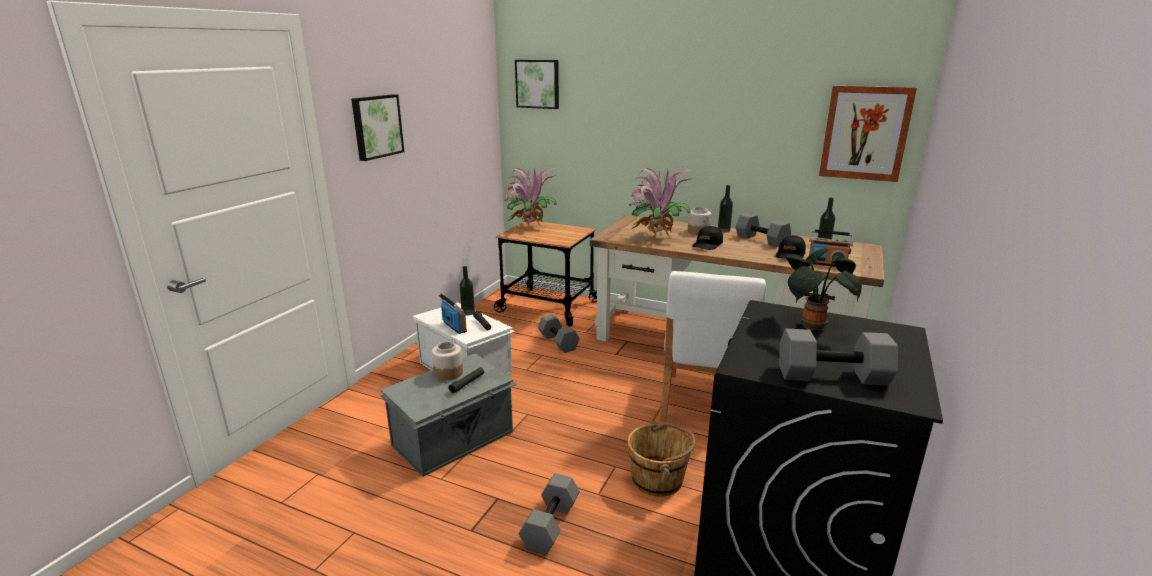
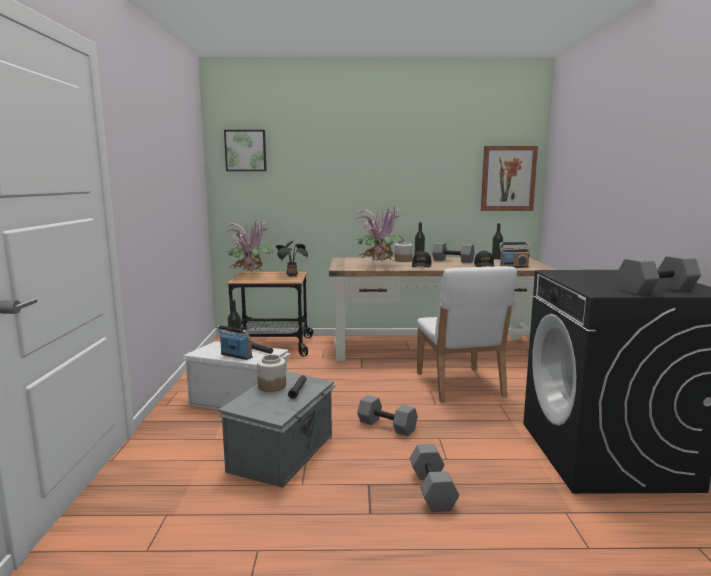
camera: 25 degrees left, 10 degrees down
(376, 126) = (142, 168): picture -> none
(559, 342) = (306, 368): grey dumbbell -> grey dumbbell (387, 426)
(658, 479) = (479, 438): brown bucket -> none
(810, 325) = (595, 274): potted plant -> potted plant (291, 275)

